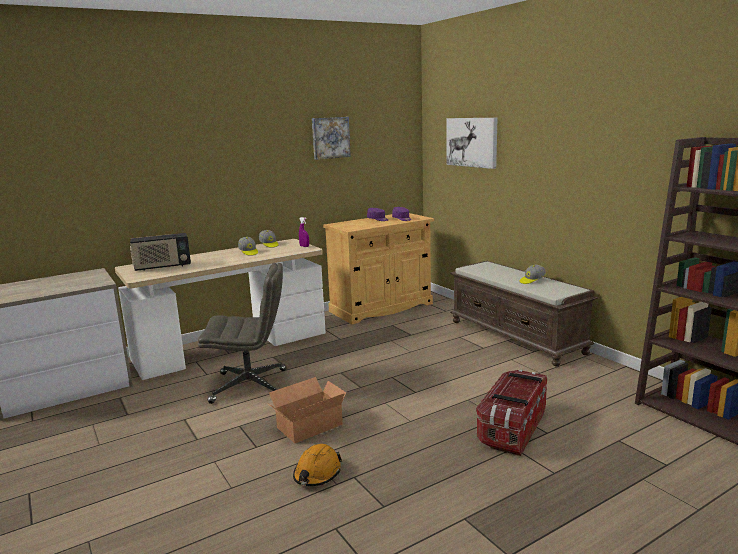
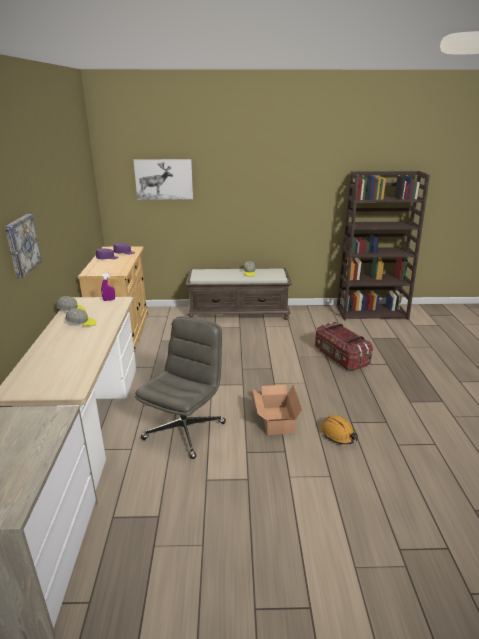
camera: 60 degrees left, 10 degrees up
(162, 267) = (53, 371): radio -> none
(330, 138) = (65, 189): picture -> picture (21, 245)

